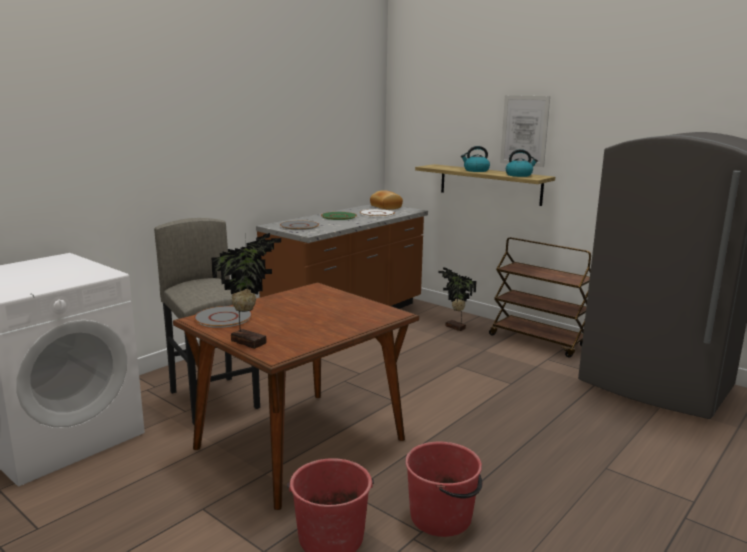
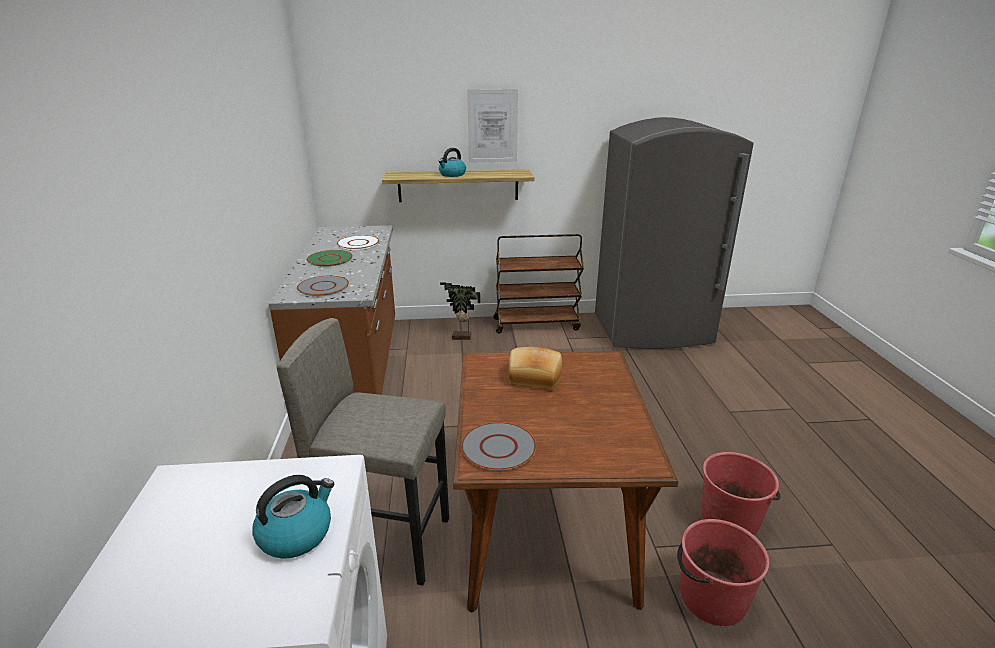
camera: 45 degrees left, 10 degrees up
(249, 341) = (591, 461): potted plant -> none
(385, 207) = (343, 231): bread -> bread (534, 378)
(519, 175) = (503, 173): kettle -> kettle (296, 534)

